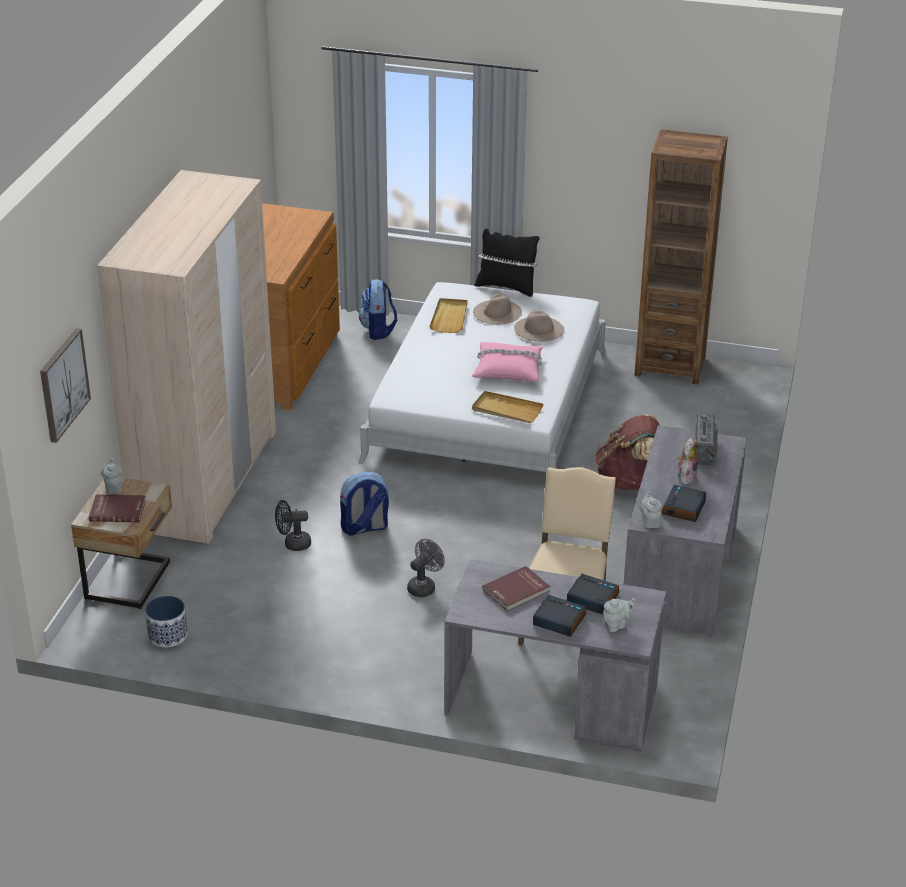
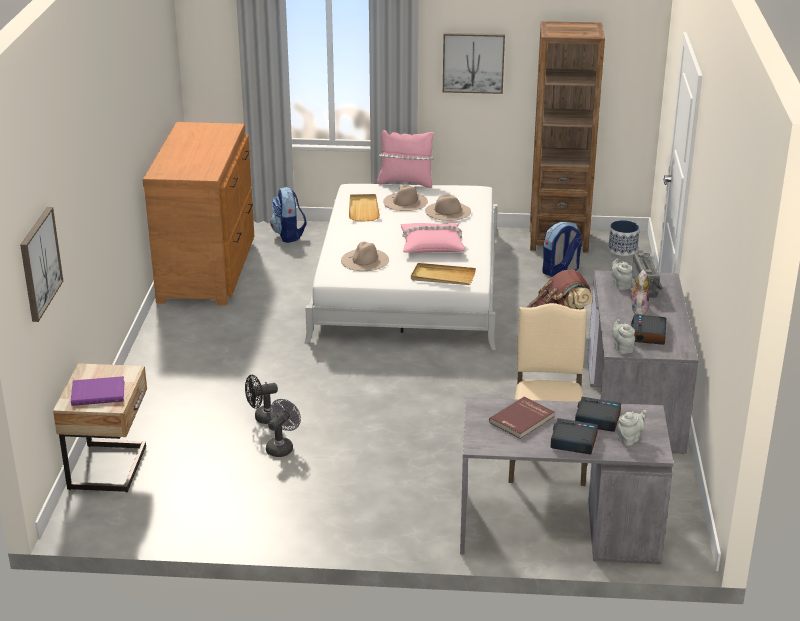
camera: 10 degrees left, 5 degrees down
(113, 487) = (88, 373): grey teapot -> grey teapot (620, 285)
(118, 510) = (98, 393): red book -> purple book
(168, 635) = (161, 513): planter -> planter (622, 250)
(205, 480) = (162, 371): beige wardrobe -> none
(364, 528) = (327, 397): backpack -> backpack (560, 271)
(424, 586) = (401, 441): grey fan -> grey fan (282, 447)
(431, 381) = (365, 260): none -> beige hat
(506, 287) = (405, 182): black pillow -> pink pillow
(586, 165) = (473, 62): none -> picture

